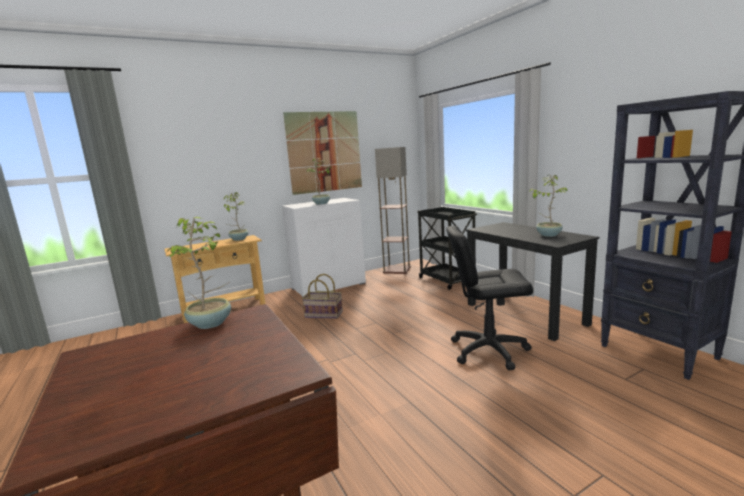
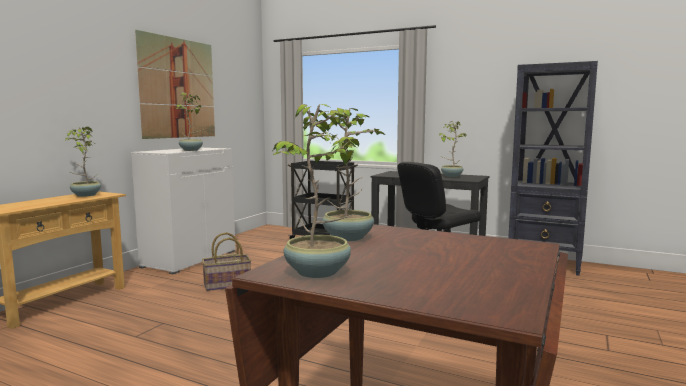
camera: 35 degrees left, 5 degrees down
(99, 361) = (319, 272): none -> potted plant
(397, 270) = (254, 236): floor lamp -> none

